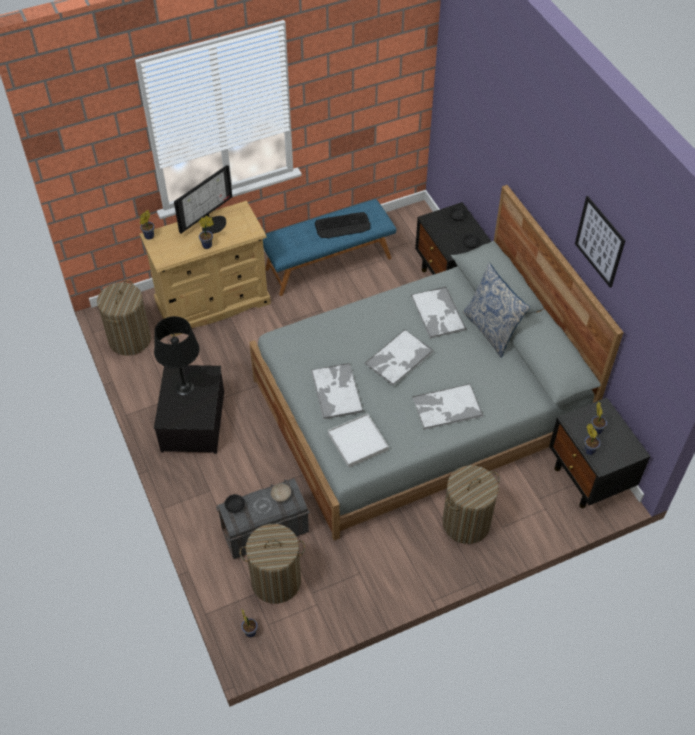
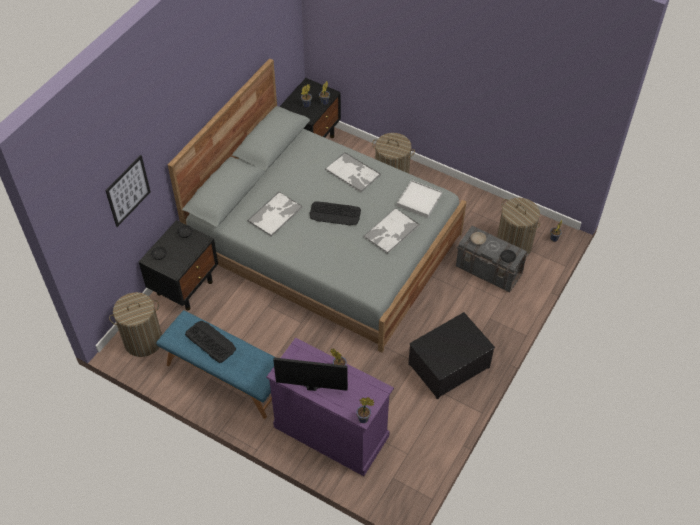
camera: 125 degrees left, 0 degrees up
(129, 339) = (415, 465): laundry basket -> laundry basket (143, 341)
(184, 388) = (447, 352): black table lamp -> none
(213, 303) = (331, 431): beige dresser -> purple dresser
(398, 358) = (335, 214): tray -> keyboard
(491, 330) = (267, 181): pillow -> none
(599, 241) = (234, 51): picture -> picture (128, 191)

